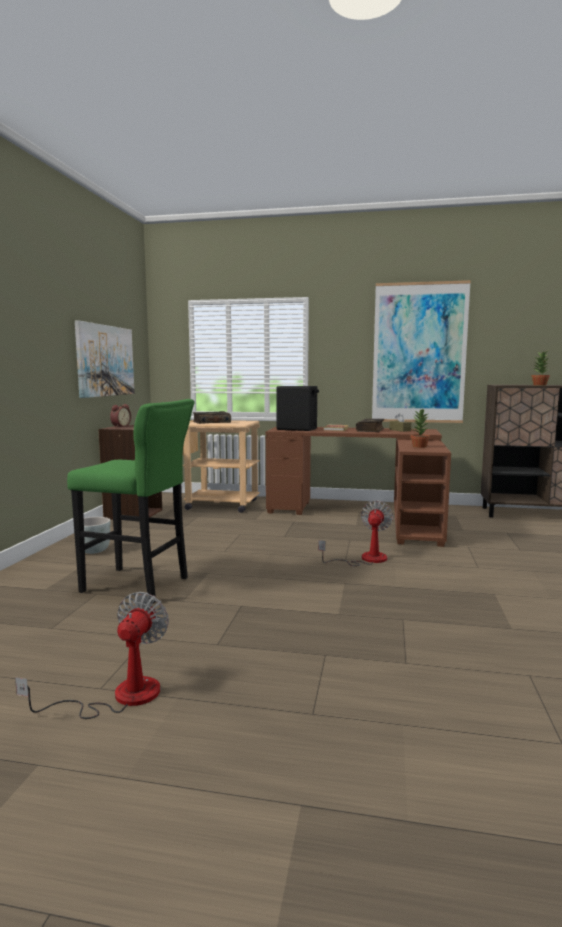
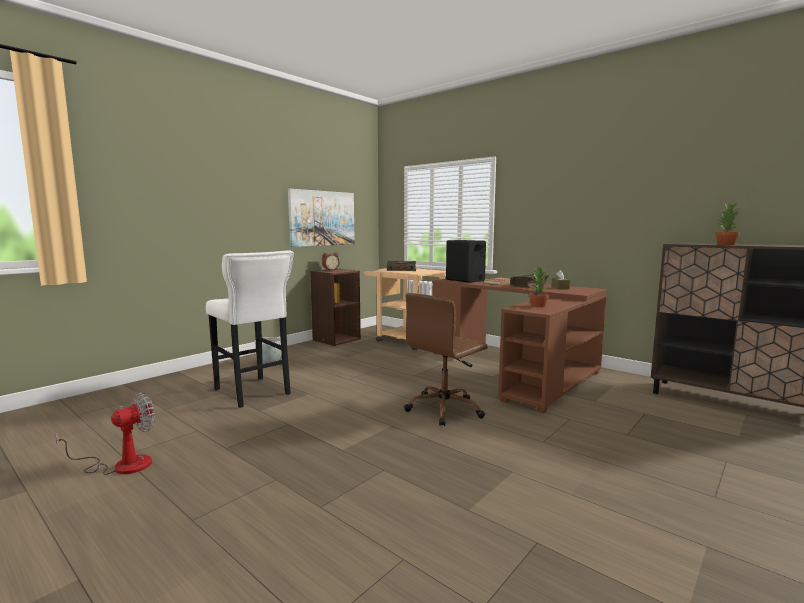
camera: 30 degrees right, 0 degrees up
(139, 586) = (253, 393): green stool -> white stool
(365, 559) = (445, 409): fan -> brown office chair
(419, 353) = (599, 208): picture -> none

